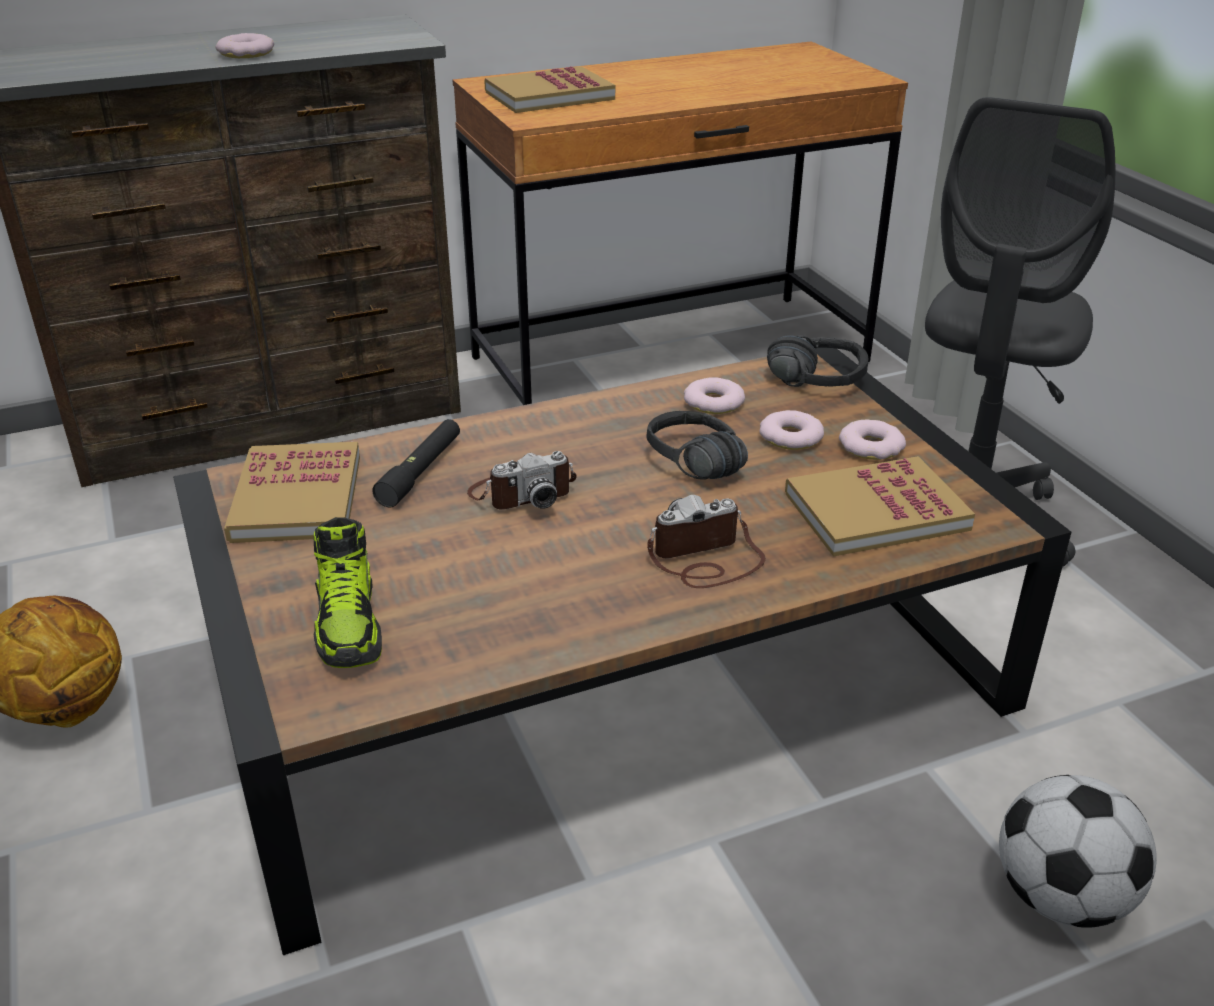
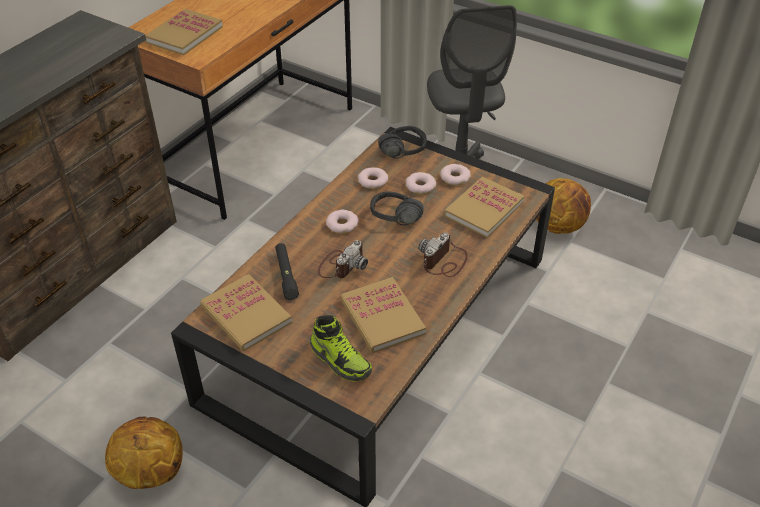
camera: 35 degrees left, 10 degrees up
(247, 53) = (43, 77): donut -> donut (342, 224)
(496, 594) = (382, 317): none -> book
(1060, 898) = (603, 329): football -> none
(1118, 666) = (559, 226): none -> basketball

